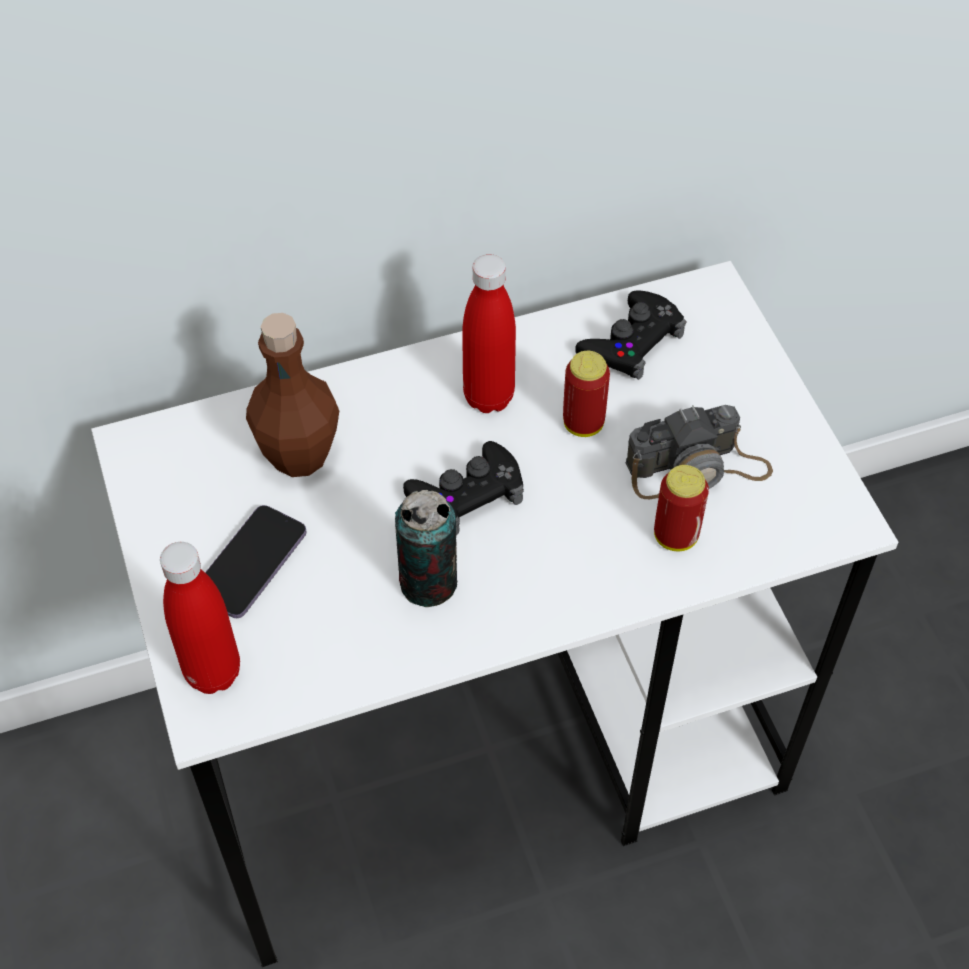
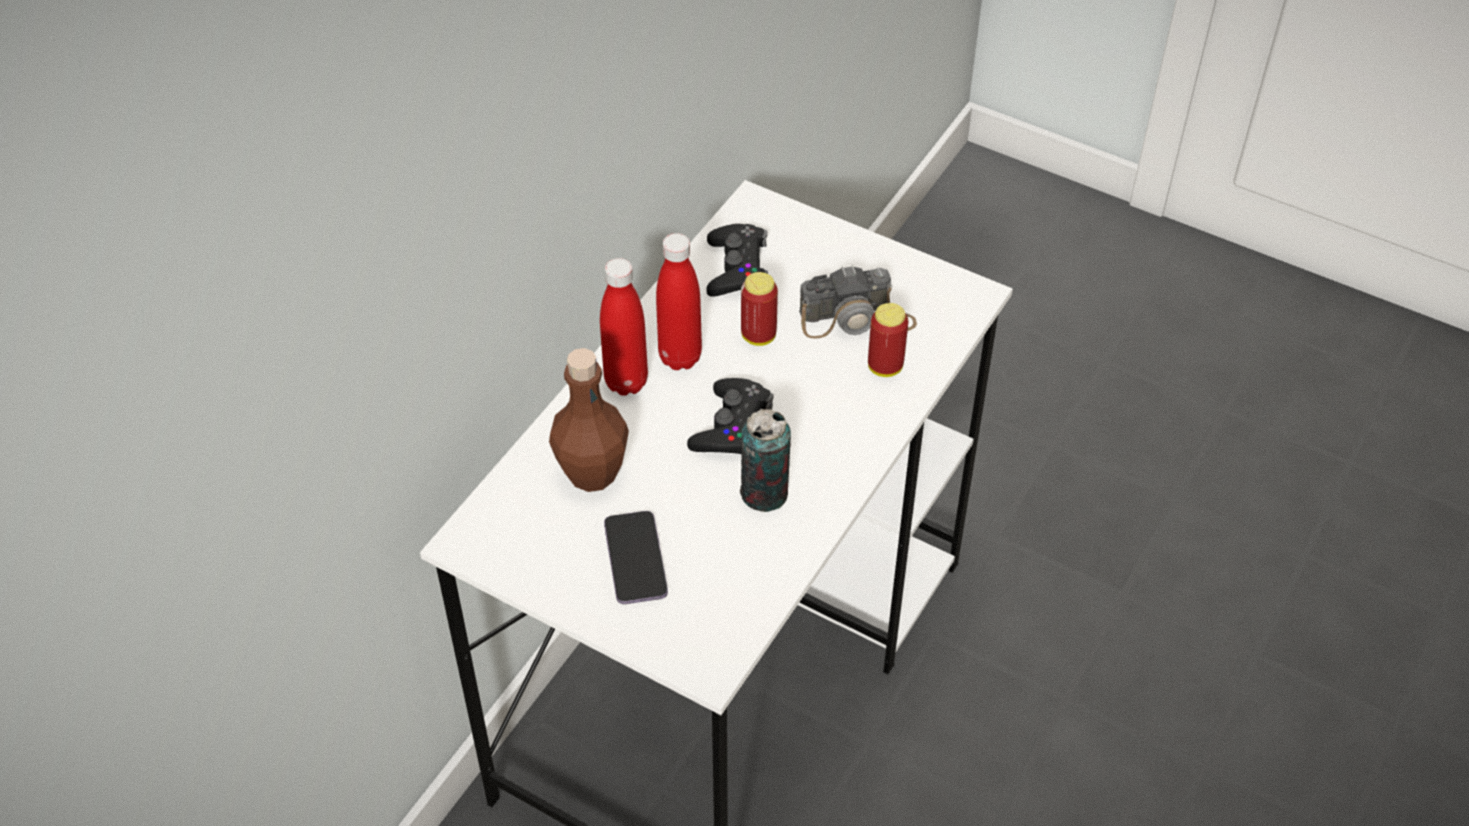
camera: 40 degrees left, 5 degrees down
(213, 672) = (685, 640): red bottle -> red bottle (626, 382)
(697, 468) = (856, 318): camera -> camera turned 45 degrees clockwise

